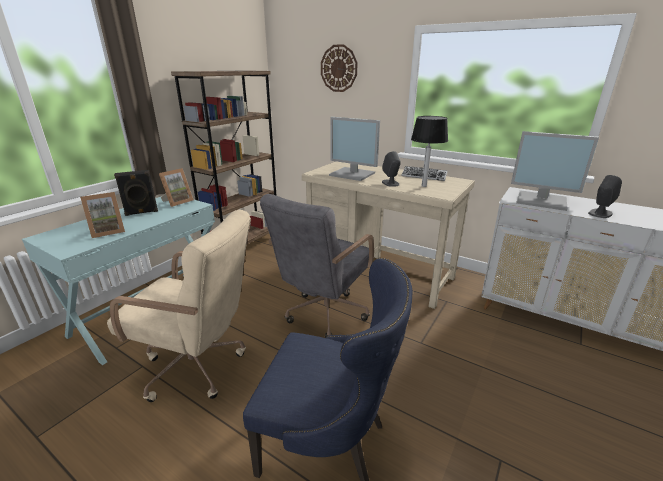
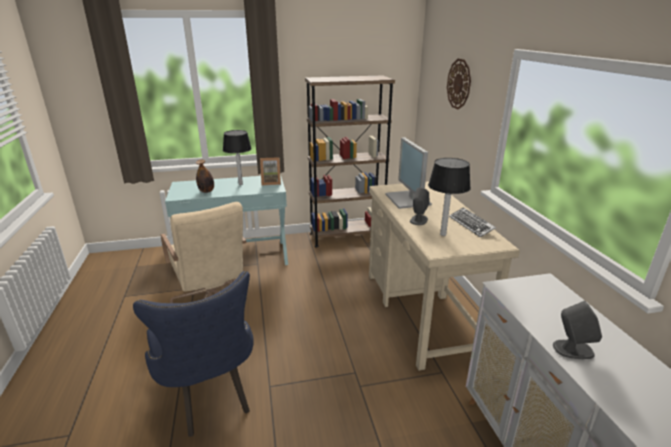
camera: 45 degrees right, 0 degrees up
(108, 231) = (206, 191): picture frame -> bottle
(141, 212) = (241, 184): black speaker -> table lamp
(324, 316) = (322, 320): grey office chair -> none
(542, 201) = (540, 303): monitor -> none

